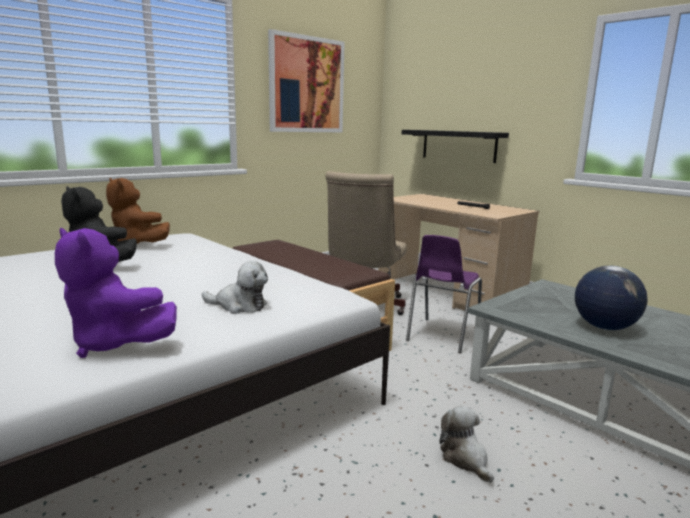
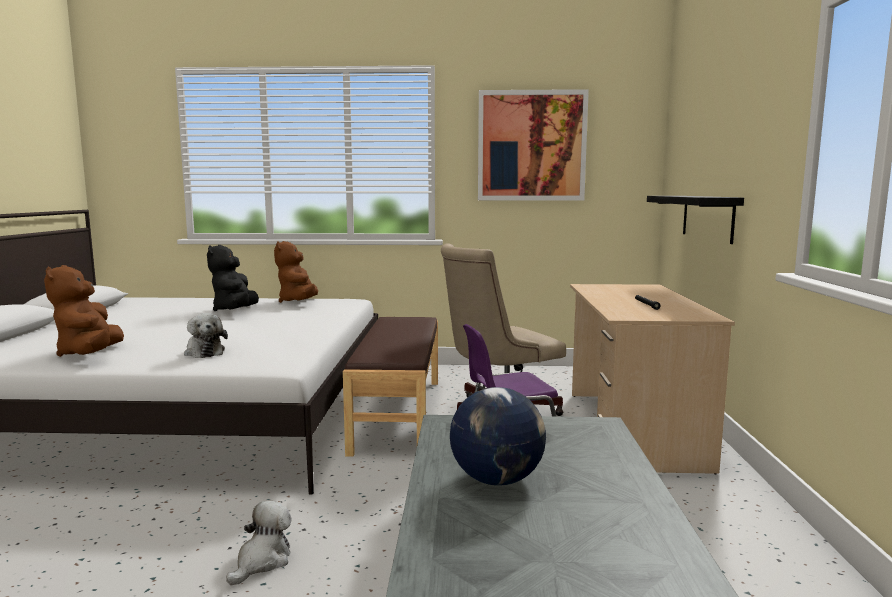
camera: 45 degrees right, 5 degrees down
(114, 344) = (90, 354): purple plush toy -> brown plush toy

